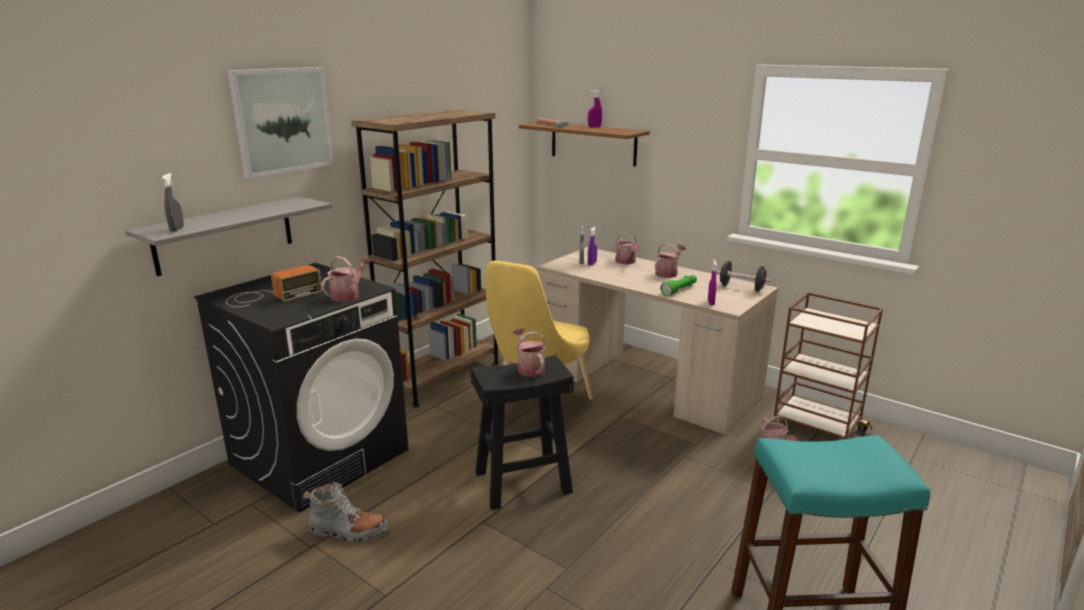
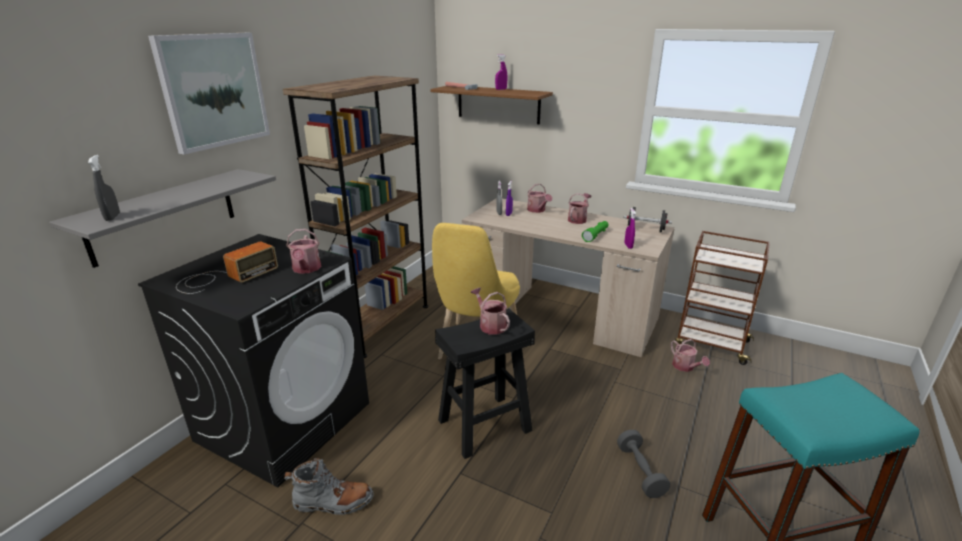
camera: 10 degrees left, 5 degrees up
(348, 295) = (306, 269): watering can -> watering can turned 150 degrees clockwise
(678, 543) = (640, 471): none -> grey dumbbell

